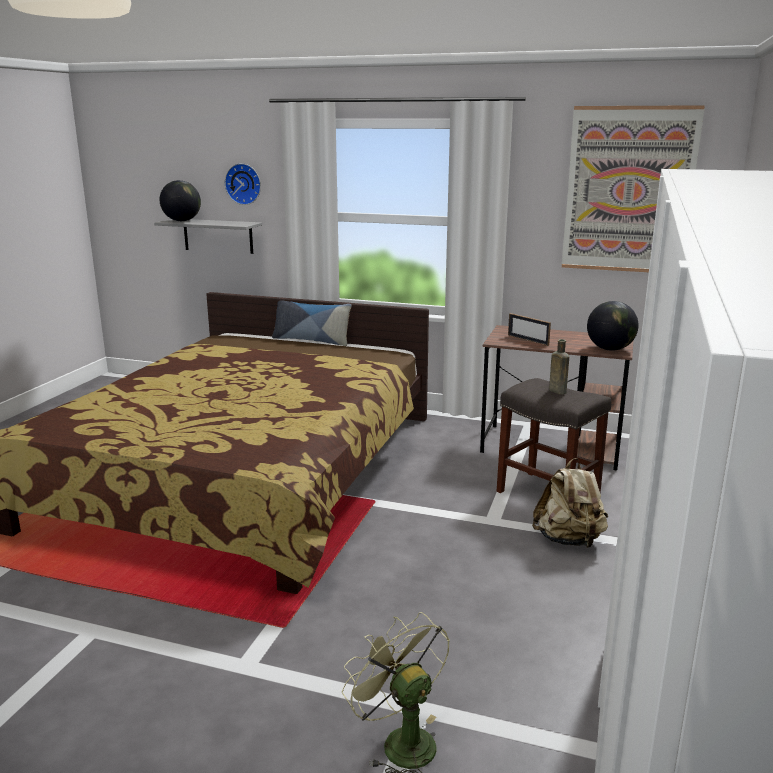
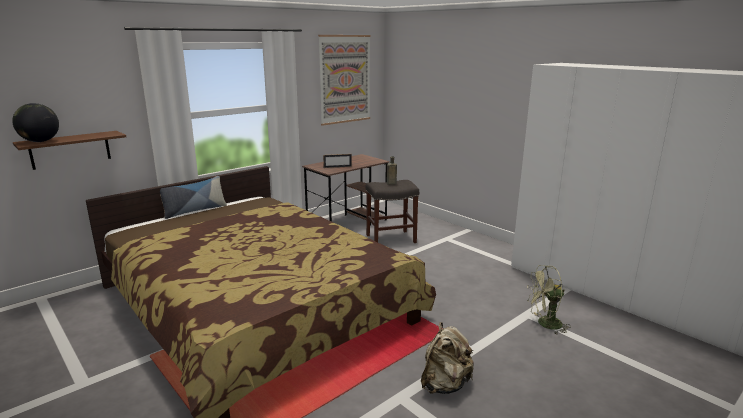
camera: 60 degrees left, 0 degrees up
(218, 236) = (70, 150): grey shelf -> brown shelf
(244, 184) = (94, 100): wall clock -> none
(569, 540) = (433, 248): beige backpack -> beige backpack (445, 384)
(610, 349) = (373, 160): globe -> none

